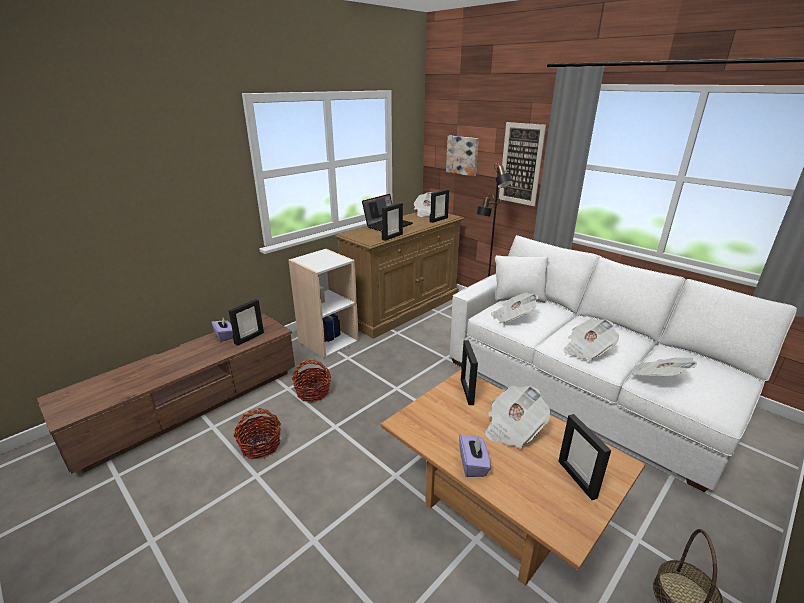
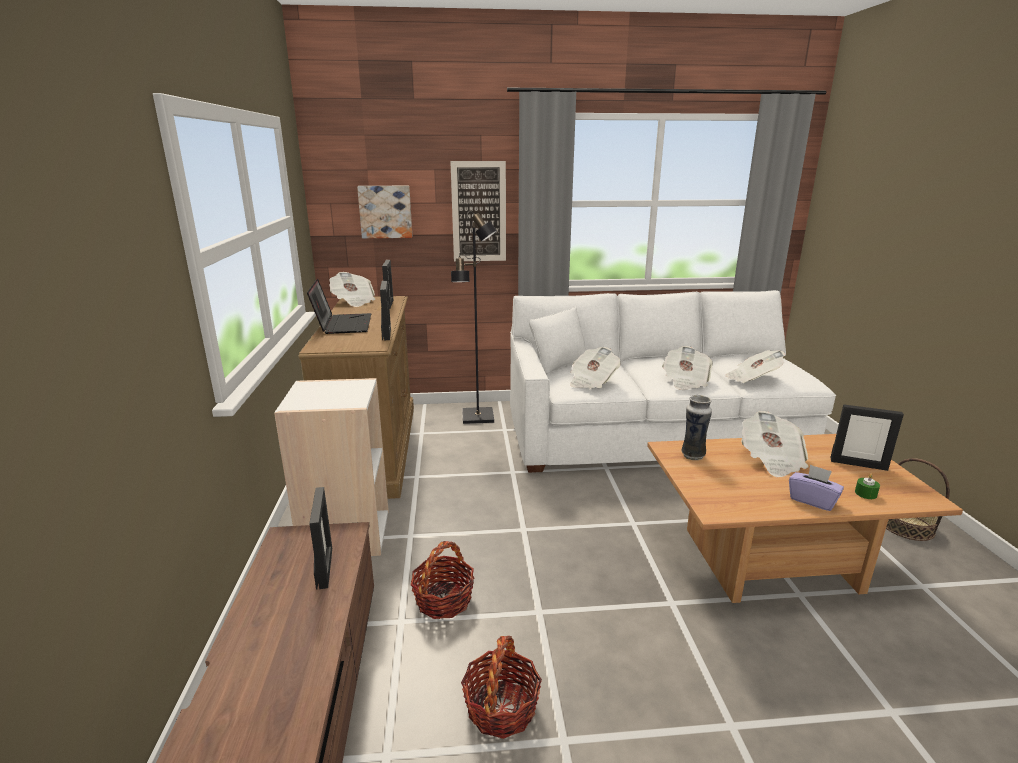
camera: 50 degrees left, 5 degrees down
(224, 336) = (271, 592): purple tissue box -> none
(468, 392) = (693, 455): picture frame -> vase
(524, 493) = (865, 493): none -> green candle

